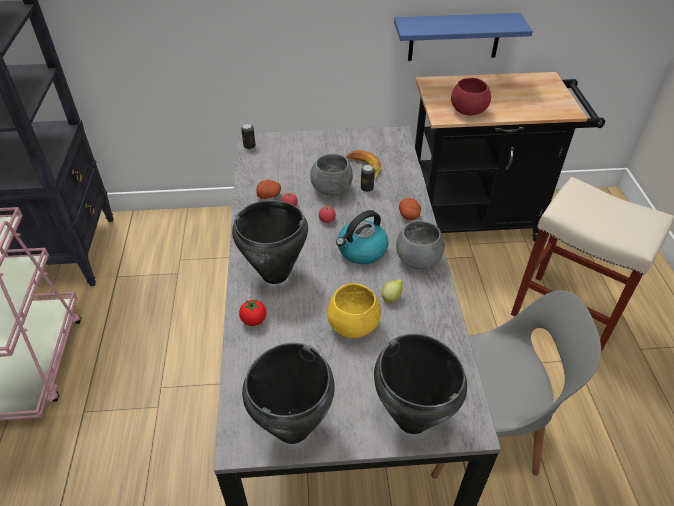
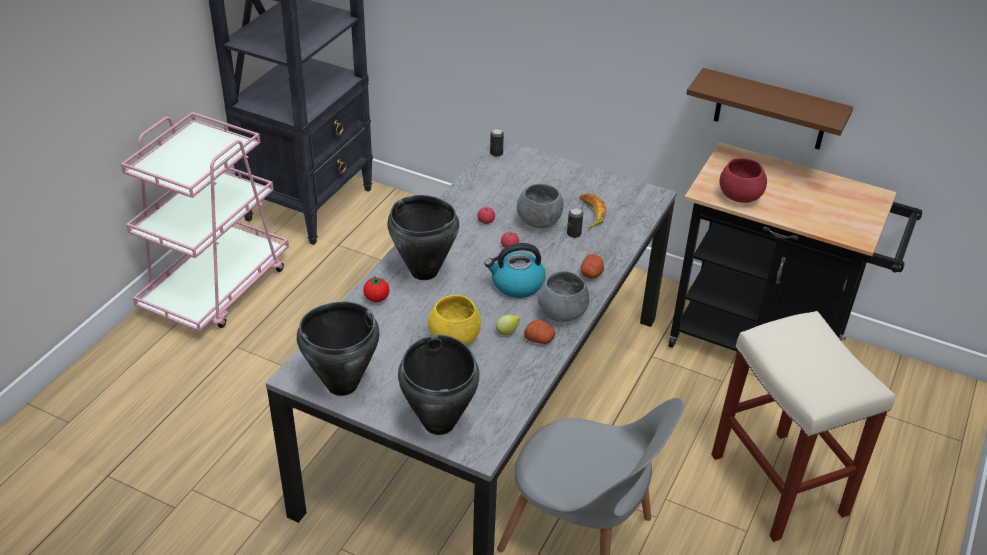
camera: 30 degrees right, 5 degrees down
(269, 195) = (476, 204): potato -> potato (540, 339)
(454, 37) = (771, 110): blue shelf -> brown shelf

